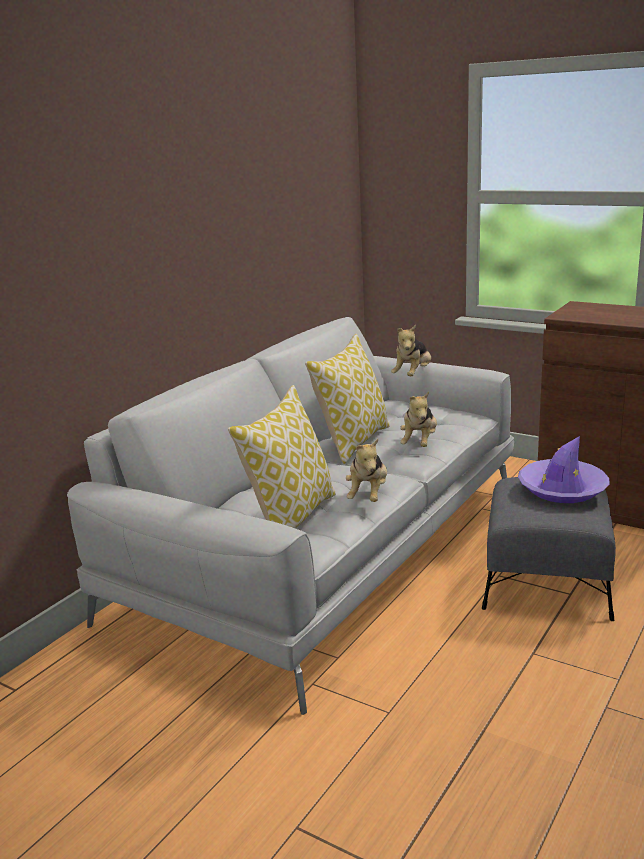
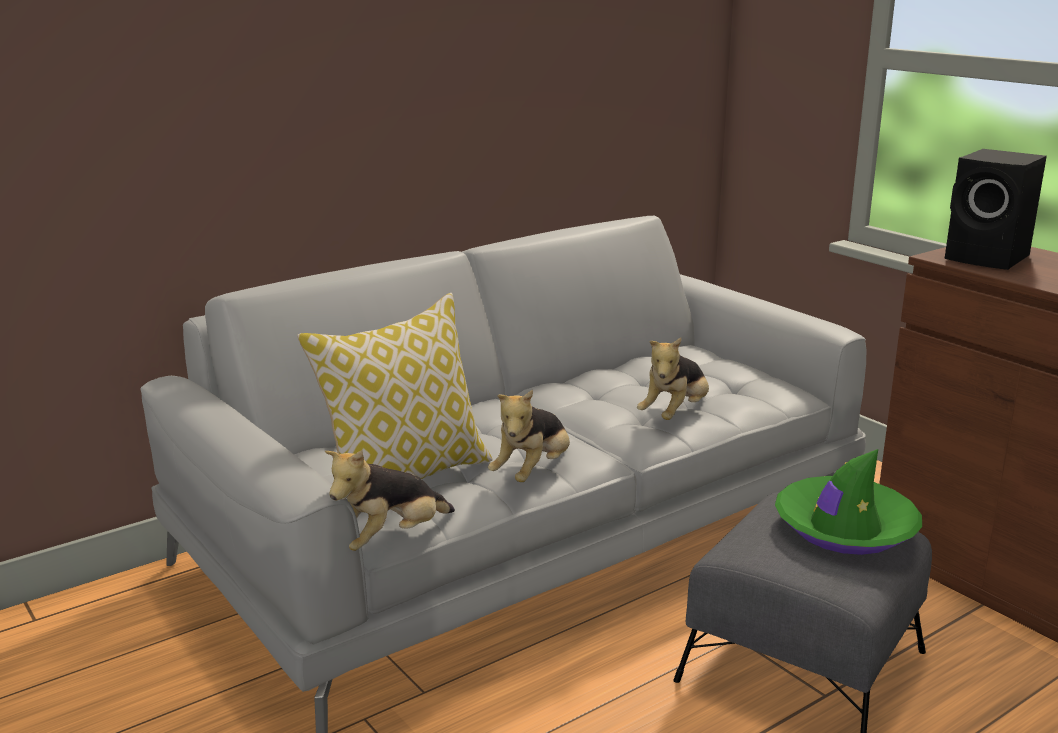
camera: 20 degrees right, 0 degrees up
(352, 442) = (585, 393): pillow -> none
(413, 375) = (717, 314): plush toy -> plush toy (390, 539)
(562, 489) = (845, 528): purple hat -> green hat
(588, 313) = (989, 258): none -> black speaker

